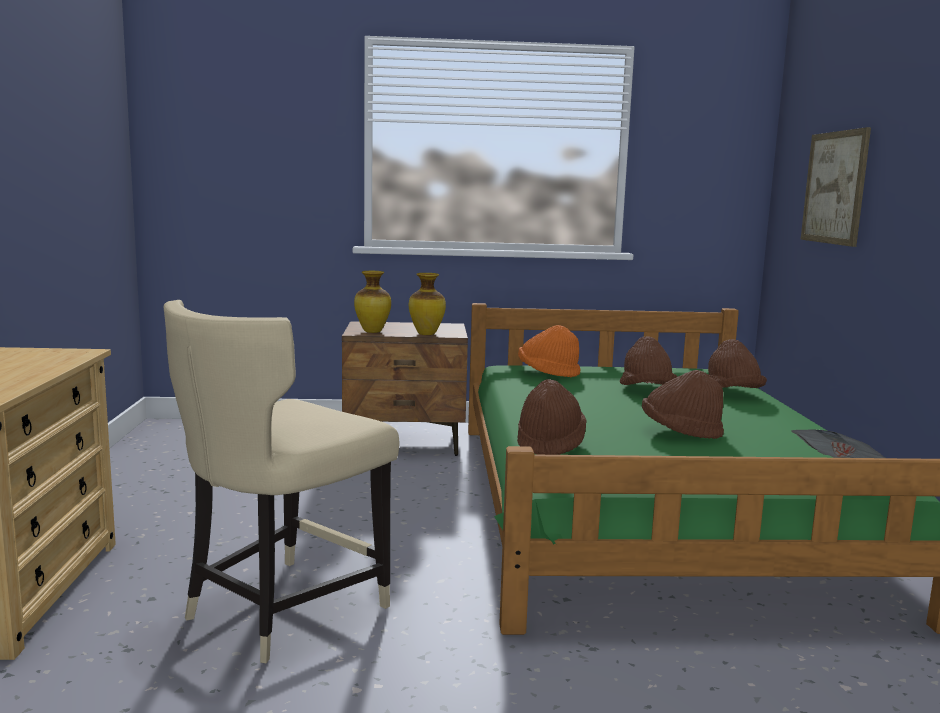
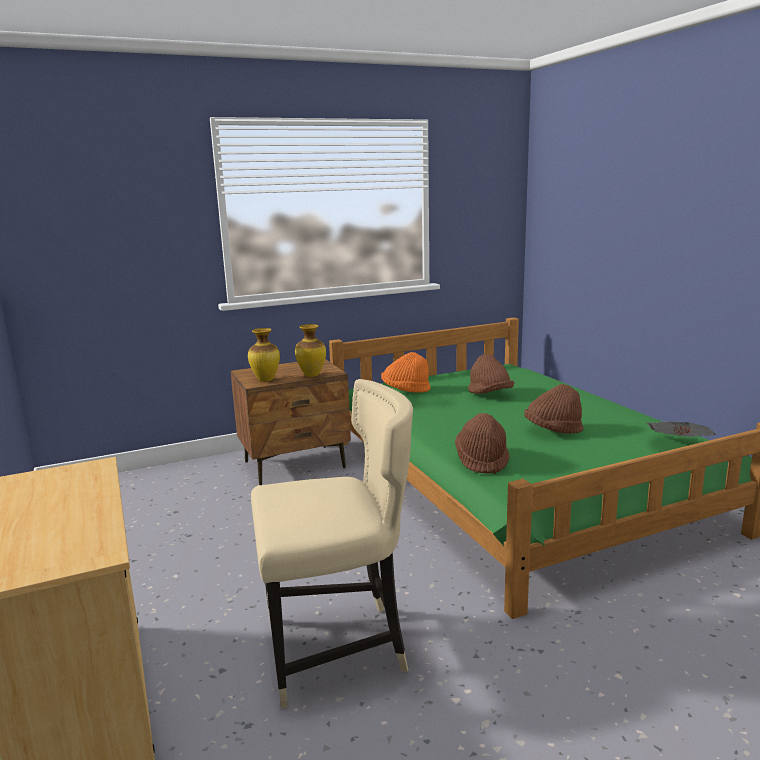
camera: 20 degrees left, 5 degrees up
(280, 611) = (338, 649): beige chair -> beige chair turned 120 degrees counterclockwise
(732, 393) = (545, 387): brown hat -> none
(835, 187) = (594, 228): picture -> none

